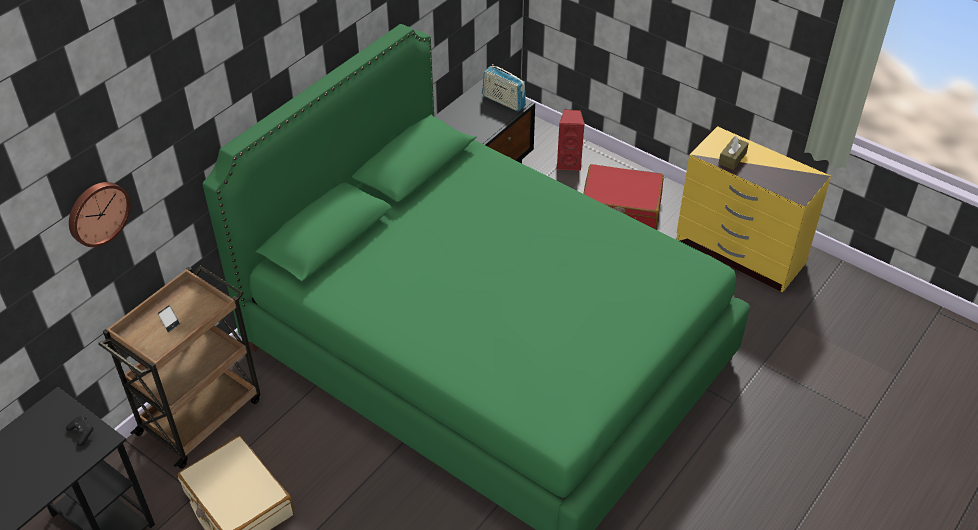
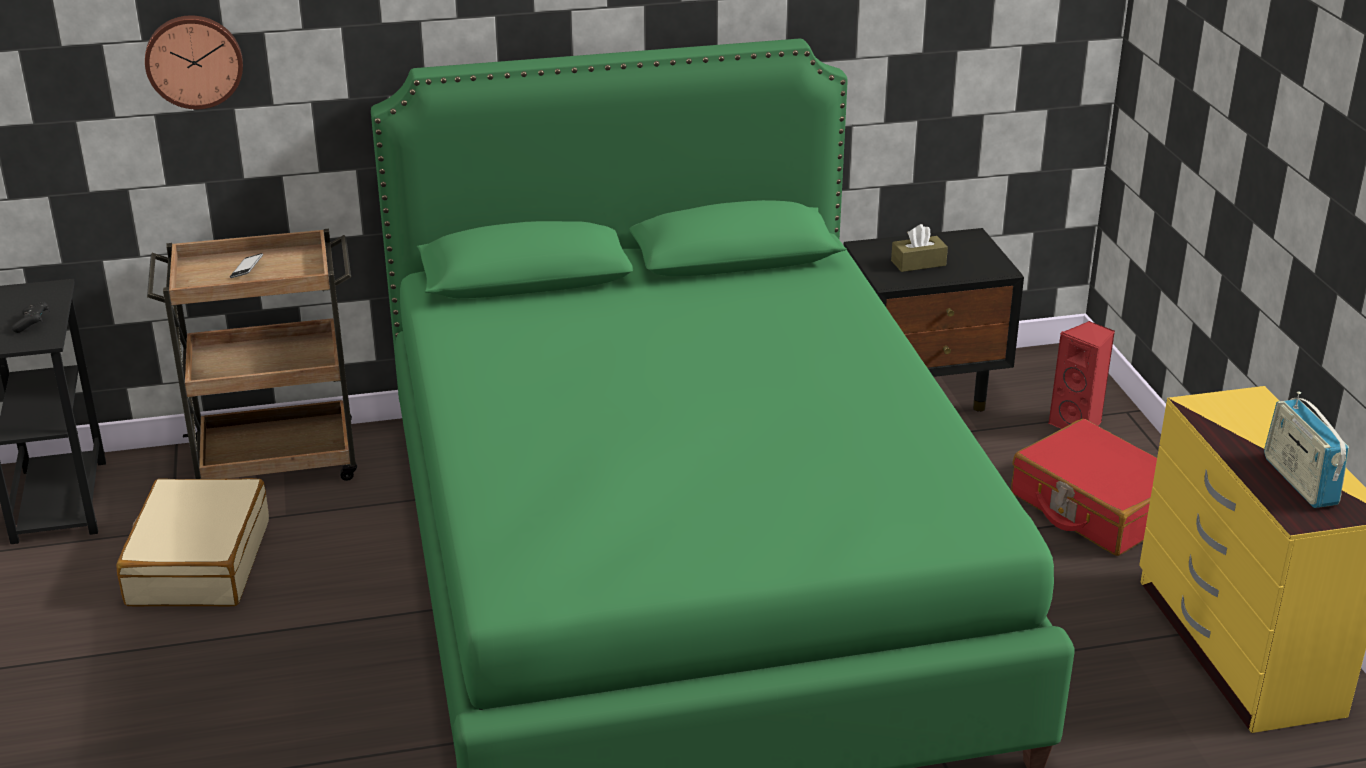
camera: 40 degrees right, 15 degrees down
(503, 101) = (978, 259): radio -> radio (1299, 481)
(732, 158) = (1236, 429): brown tissue box -> brown tissue box (918, 263)

